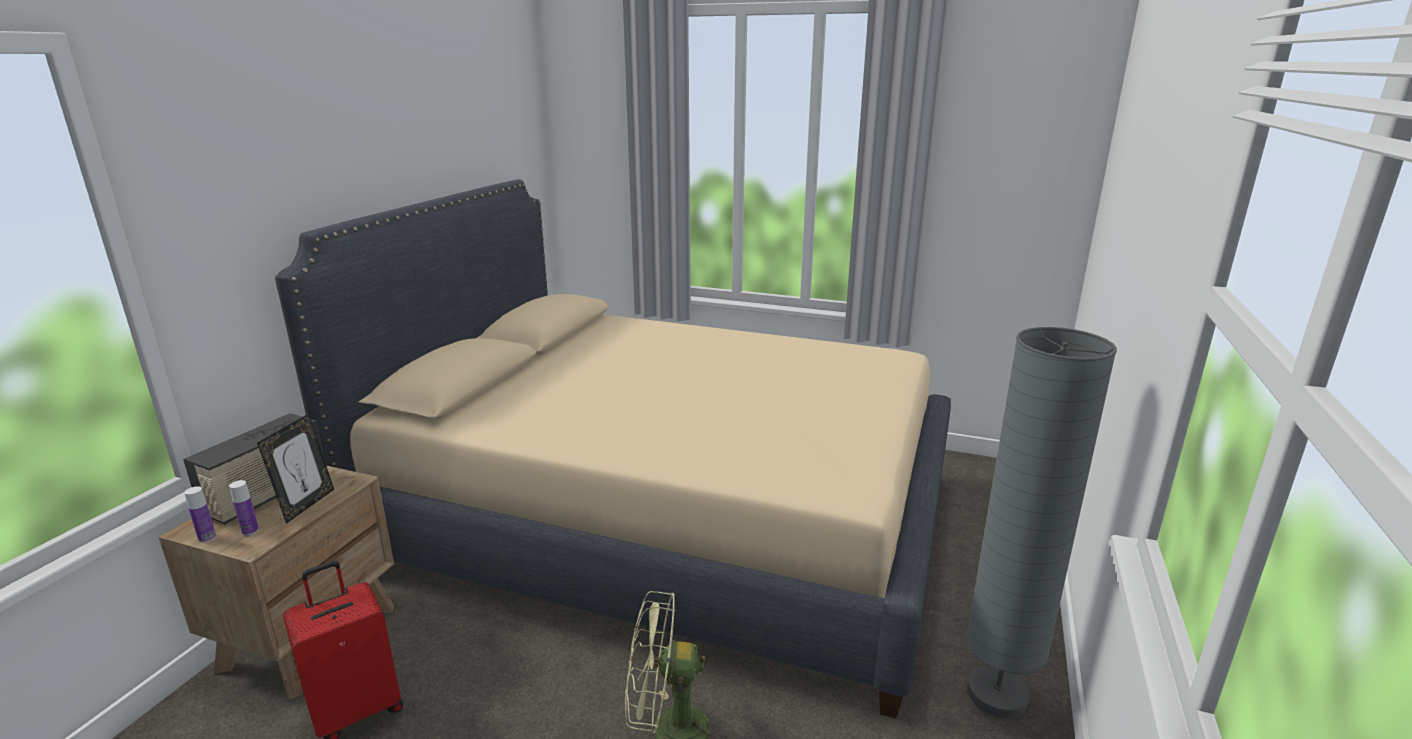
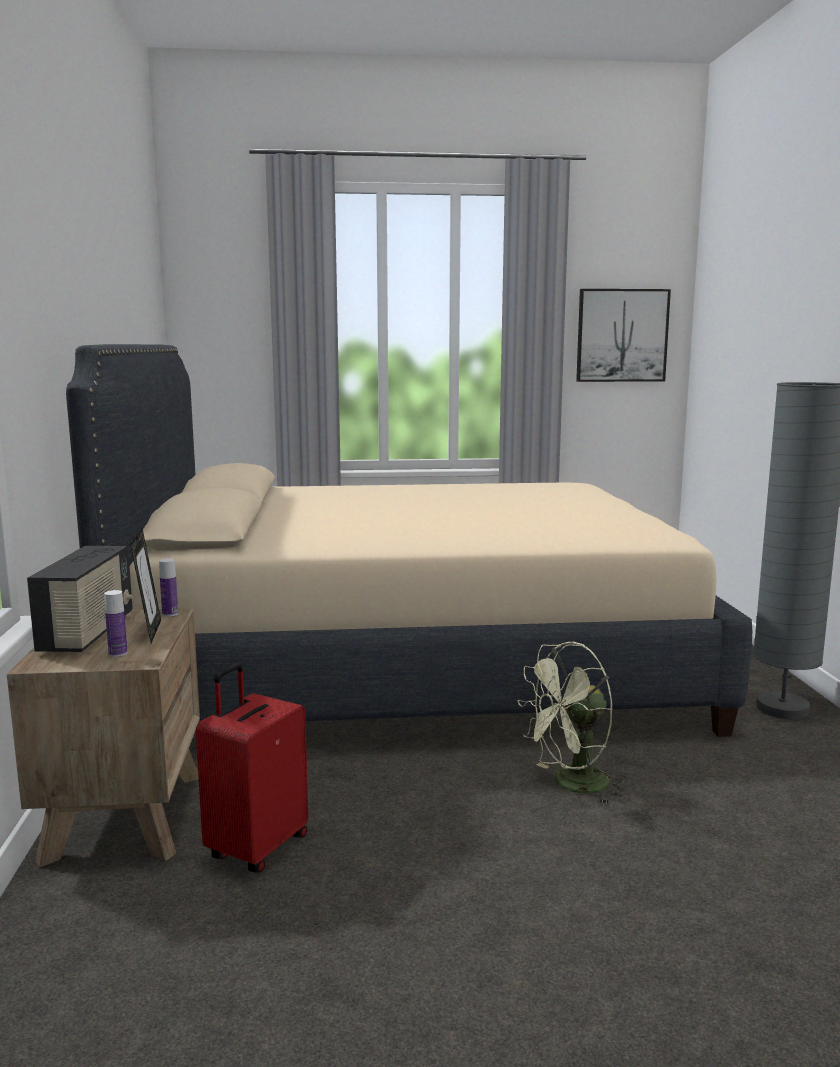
camera: 25 degrees left, 10 degrees down
(207, 538) = (73, 664): bottle -> bottle (170, 614)
(1007, 179) = (622, 335): none -> picture

